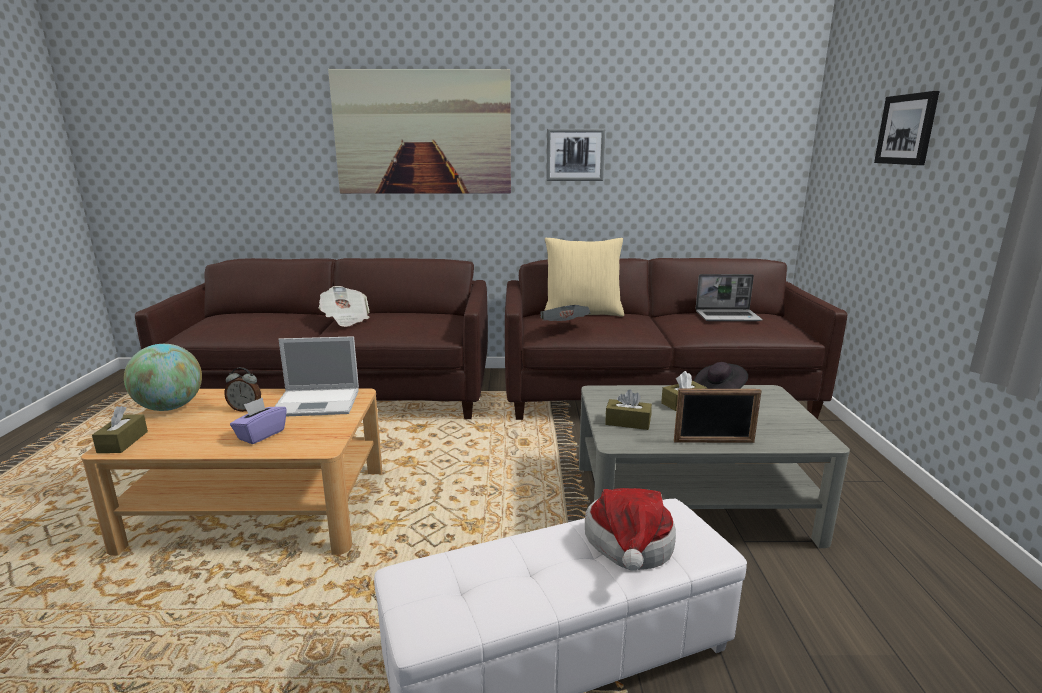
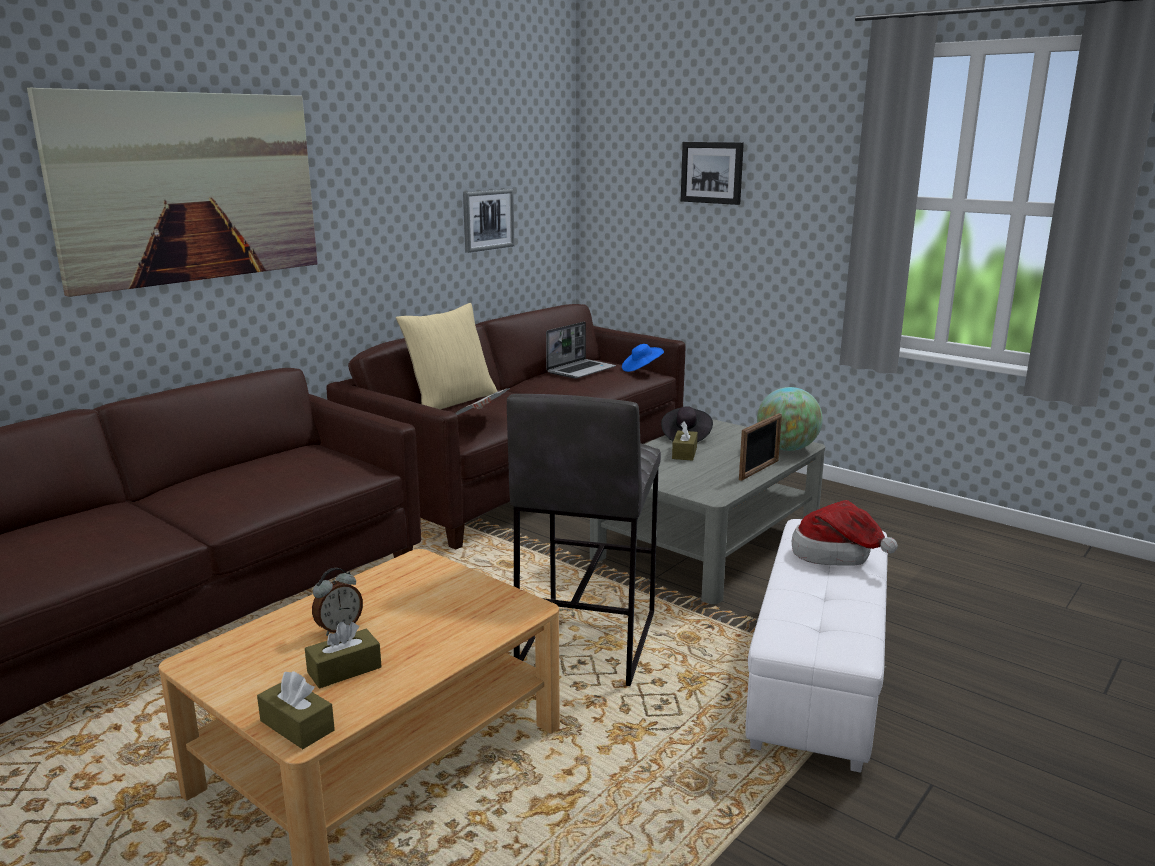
camera: 50 degrees left, 0 degrees up
(170, 407) = (229, 676): globe -> globe (786, 448)
(261, 434) = (436, 633): purple tissue box -> none
(318, 402) = (402, 584): laptop -> none
(345, 319) = (198, 493): newspaper -> none
(464, 515) = (585, 641): none -> grey stool
(575, 155) = (379, 206): picture -> picture (488, 220)
(628, 422) = (686, 481): brown tissue box -> brown tissue box (344, 670)
(788, 329) = (641, 369): none -> blue hat

